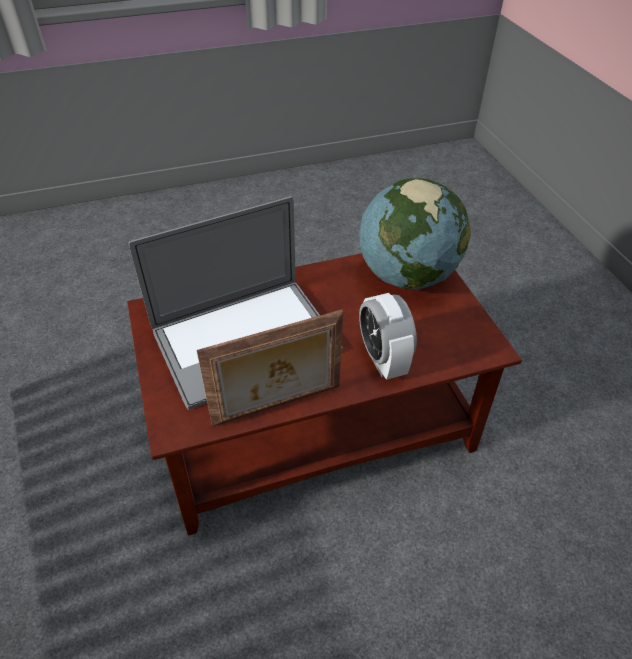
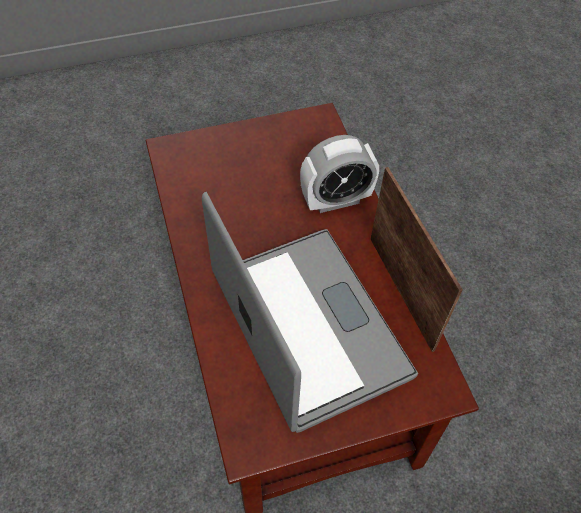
camera: 90 degrees left, 10 degrees up
(407, 275) = (209, 167): globe -> none

